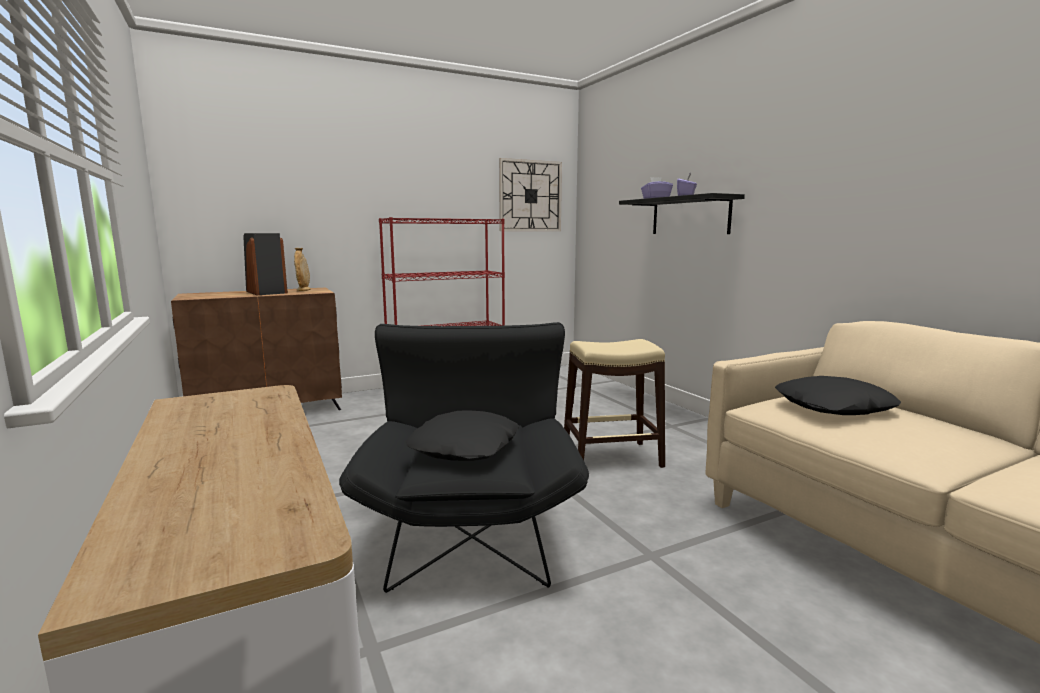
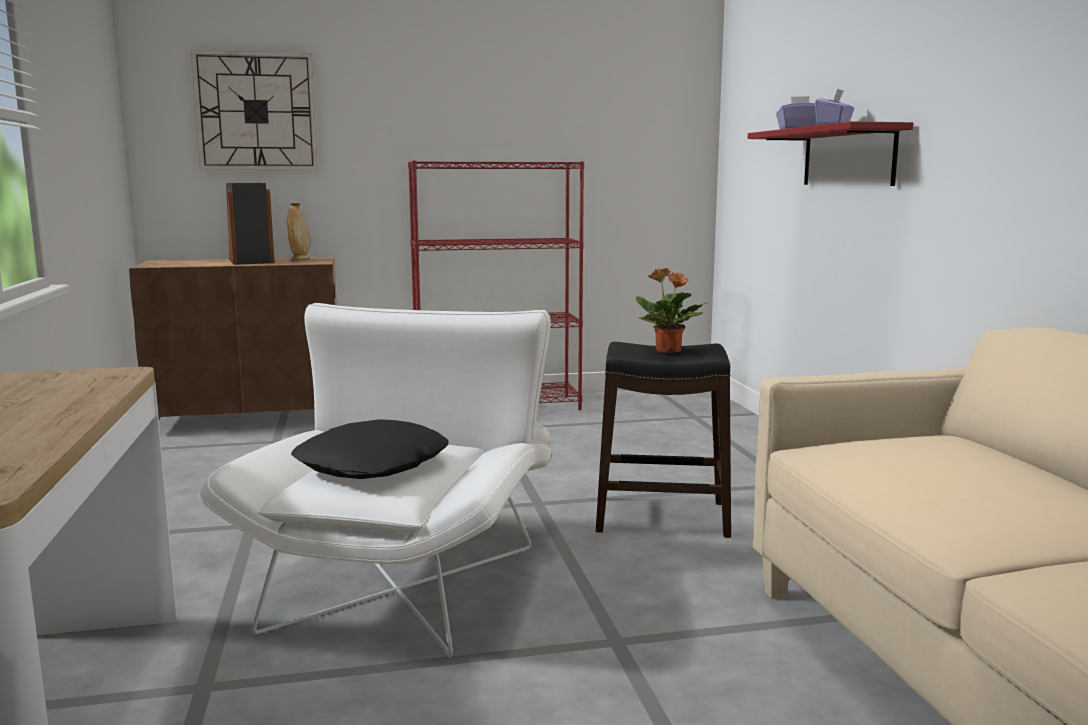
camera: 15 degrees right, 0 degrees up
(472, 524) = (409, 575): black armchair -> white armchair
(530, 196) = (641, 126): wall clock -> wall clock (256, 111)
(611, 457) = (661, 516): beige stool -> black stool
(619, 346) = (668, 351): none -> potted plant
(690, 216) = (848, 157): black shelf -> red shelf
(834, 407) = (921, 455): black pillow -> none

